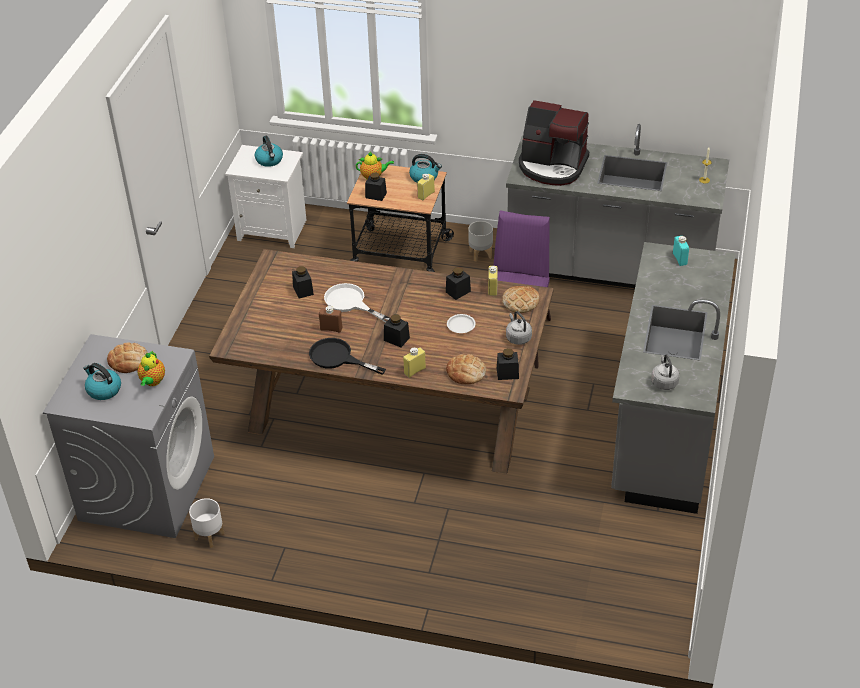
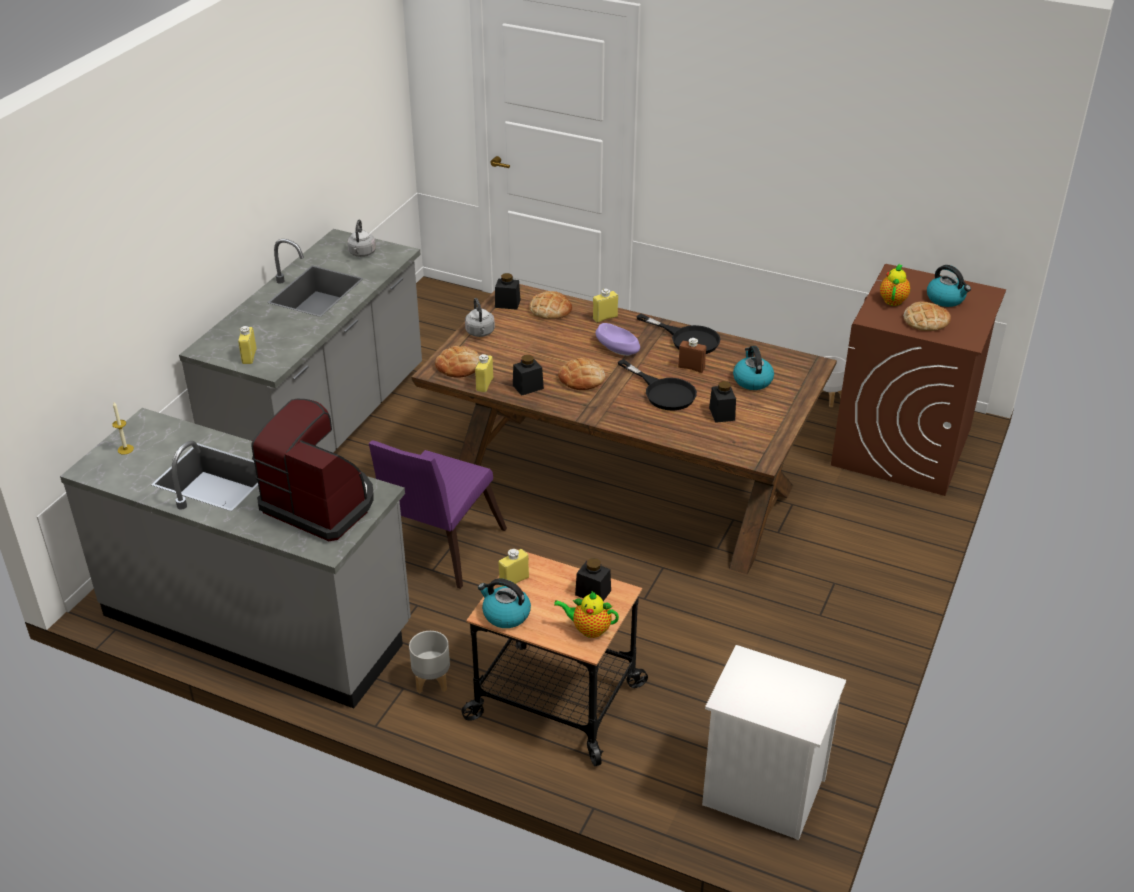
camera: 170 degrees left, 5 degrees down
(147, 487) = (902, 447): grey washing machine -> brown washing machine
(269, 160) = (766, 695): kettle -> kettle (752, 380)
(350, 303) = (663, 392): white frying pan -> black frying pan
(396, 339) = (617, 348): black jar -> purple bowl
(418, 305) = (582, 379): none -> bread
(460, 325) = (539, 352): white plate -> none
(679, 259) = (249, 356): turquoise bottle -> yellow bottle

